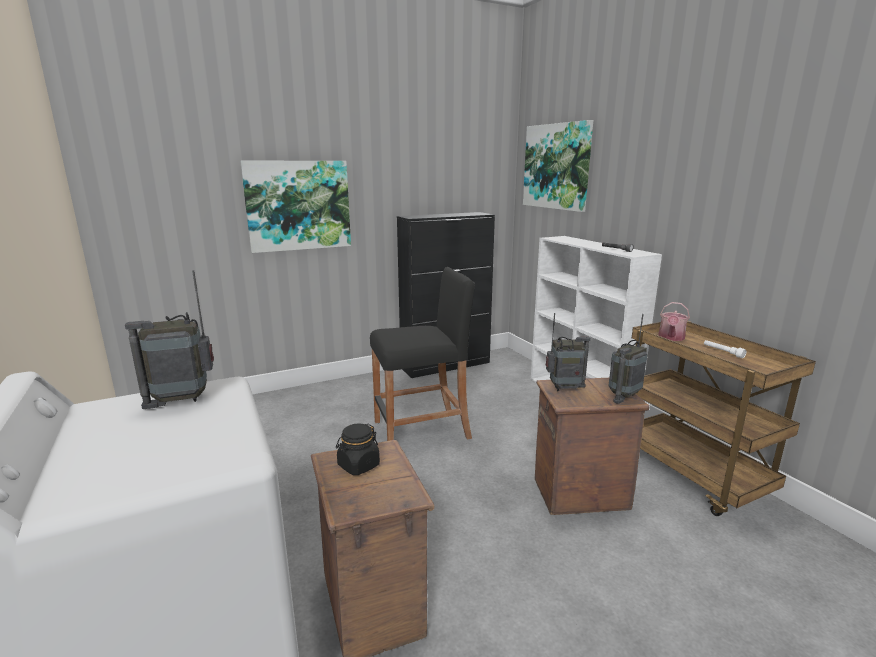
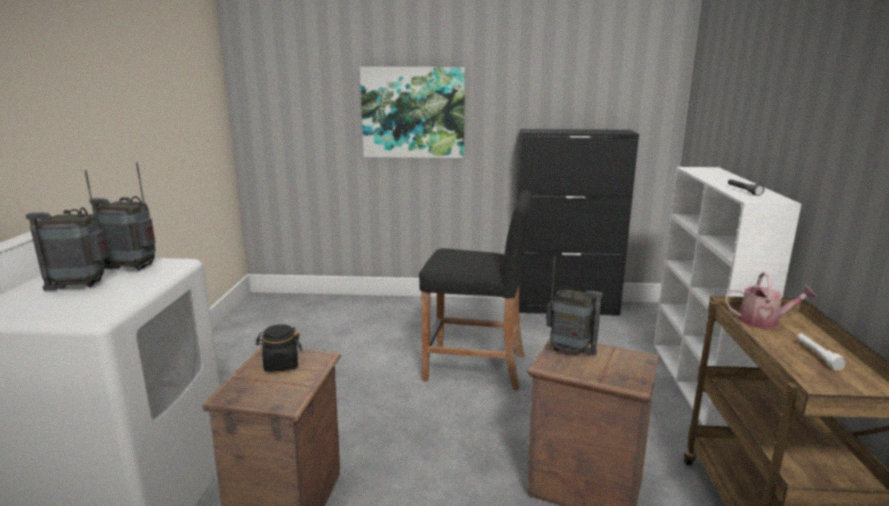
camera: 30 degrees right, 0 degrees up
(557, 166) = (723, 75): picture -> none
(624, 396) = (630, 377): radio -> radio (81, 286)
(671, 338) = (764, 321): watering can -> watering can turned 135 degrees counterclockwise

